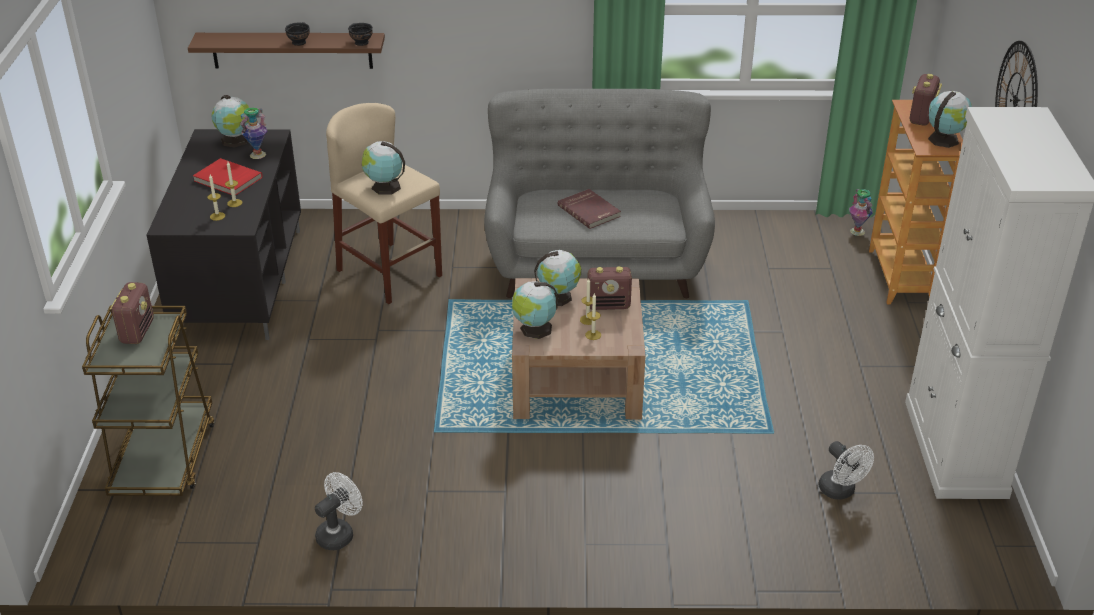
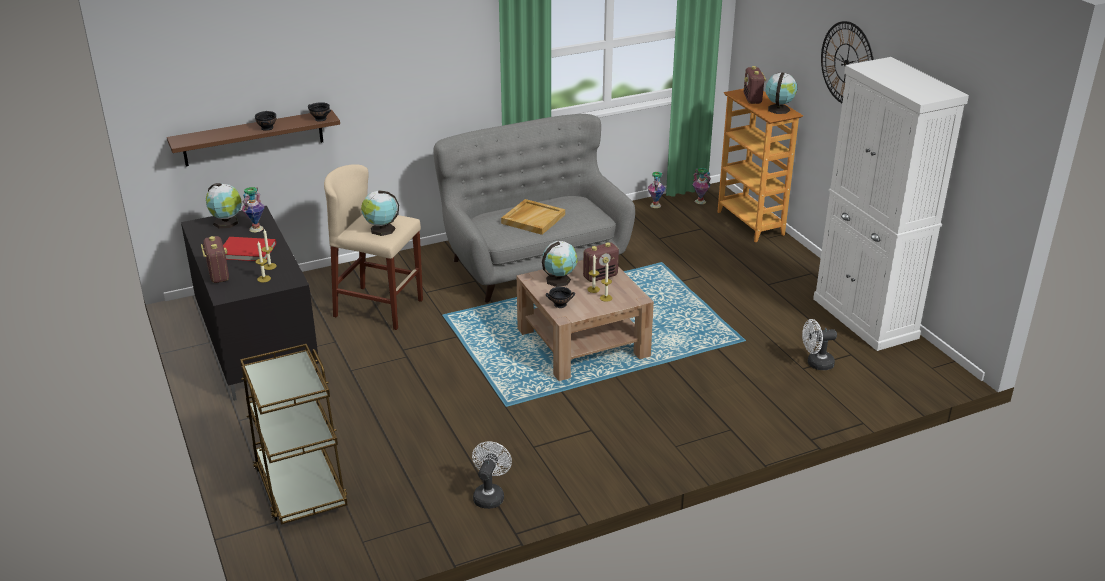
camera: 25 degrees left, 5 degrees down
(137, 331) = (277, 373): radio -> radio (218, 275)
(534, 329) = (560, 305): globe -> black bowl
(590, 211) = (533, 219): red book -> beige tray
(797, 223) = (655, 205): none -> vase
(840, 491) = (816, 364): white fan -> white fan turned 135 degrees clockwise

